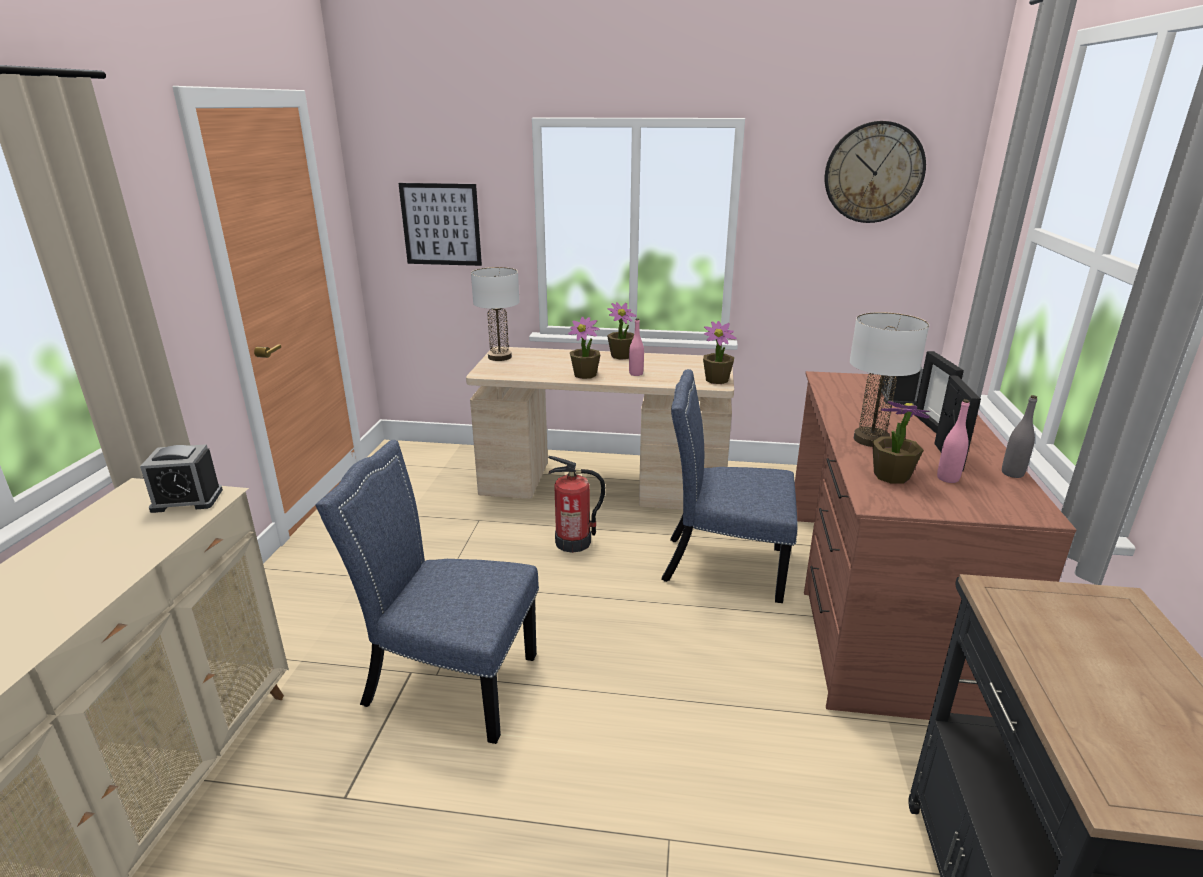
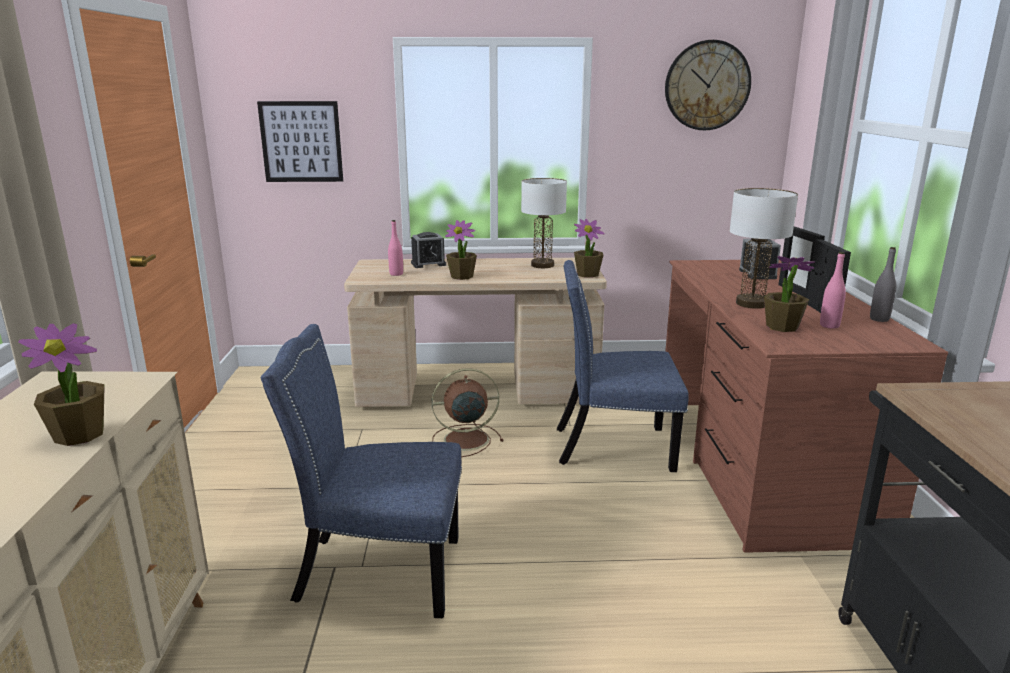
camera: 10 degrees left, 5 degrees down
(187, 500) = (116, 384): alarm clock -> alarm clock (428, 264)
(499, 357) = (370, 267): table lamp -> table lamp (542, 265)
(574, 542) = (464, 440): fire extinguisher -> brown fan
(621, 356) = (489, 261): potted plant -> potted plant (80, 434)
(636, 374) = (510, 273): pink bottle -> pink bottle (396, 274)

